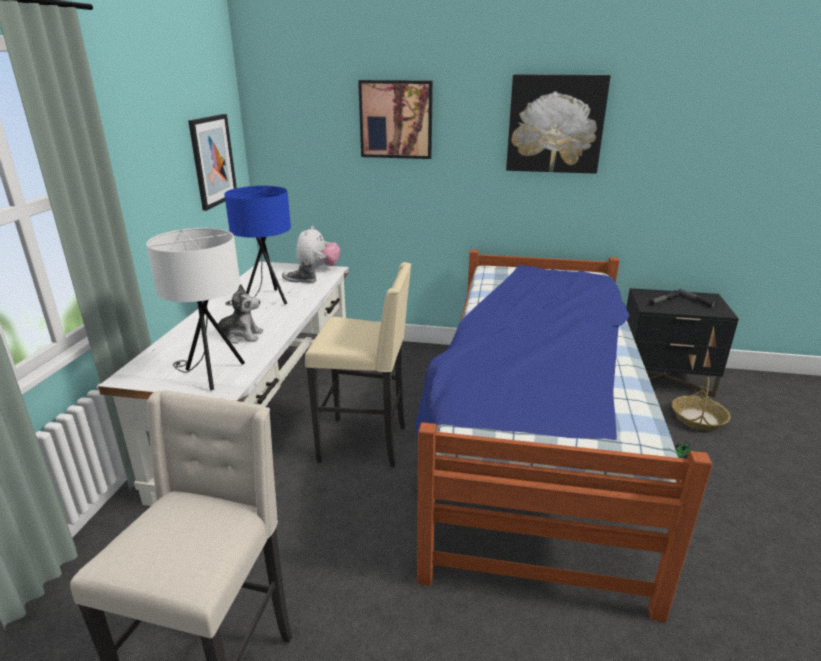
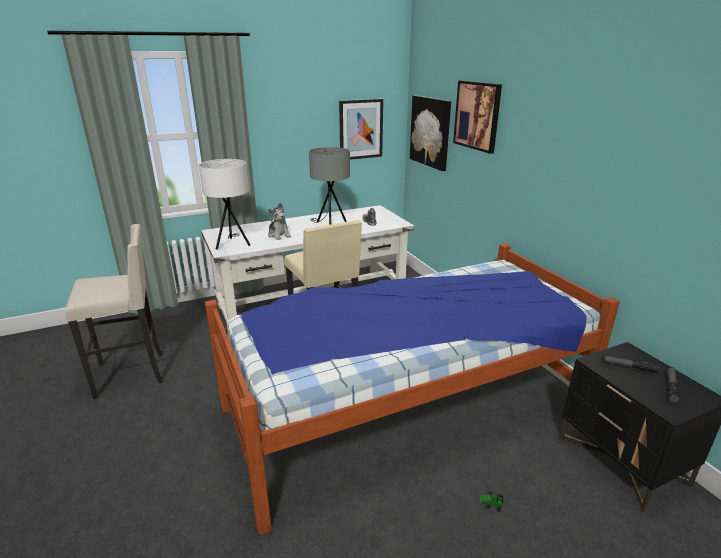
camera: 55 degrees right, 0 degrees up
(266, 300) = (330, 224): blue table lamp -> grey table lamp
(318, 269) = (394, 220): plush toy -> none
(555, 124) = (584, 138): picture -> picture (430, 132)
(697, 419) = (573, 504): basket -> none

